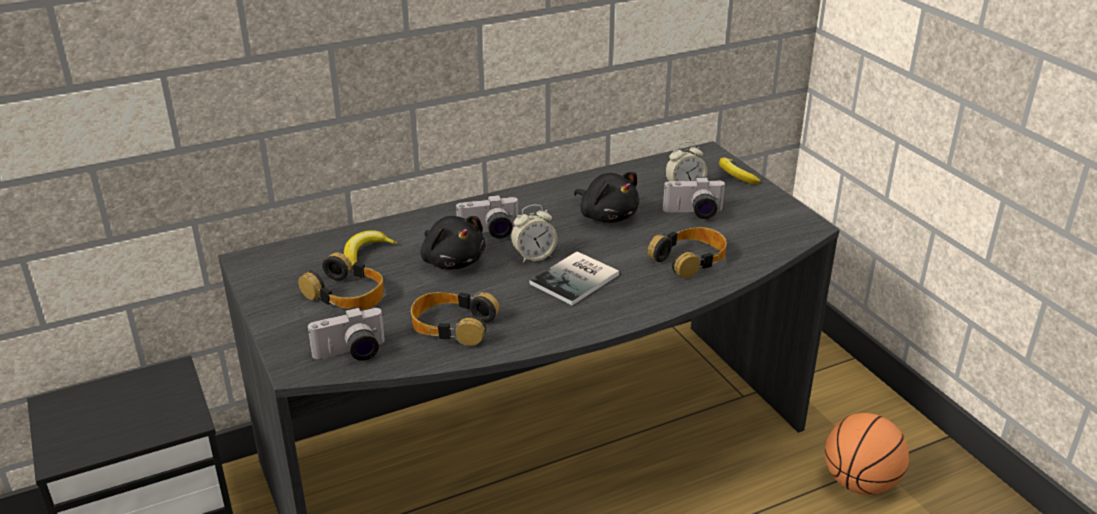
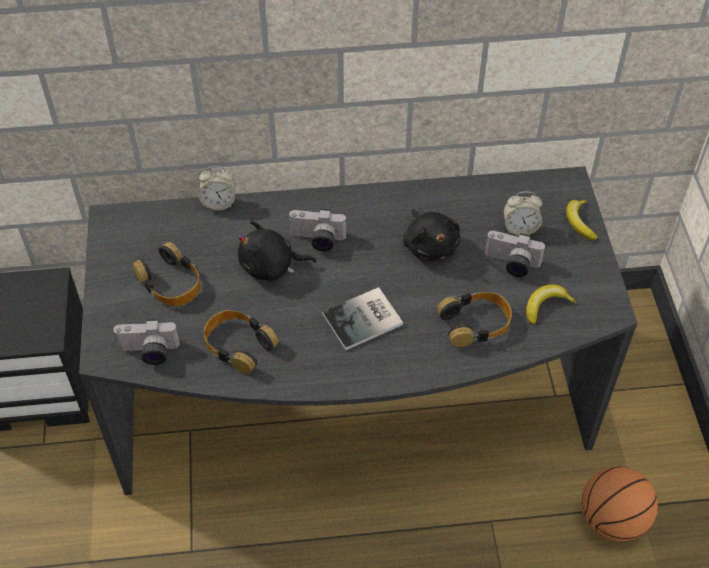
camera: 20 degrees right, 20 degrees up
(365, 253) = (204, 236): banana -> banana (545, 306)
(452, 261) = (271, 266): black plush toy -> black plush toy turned 105 degrees clockwise
(533, 256) = (341, 280): alarm clock -> alarm clock (219, 203)

